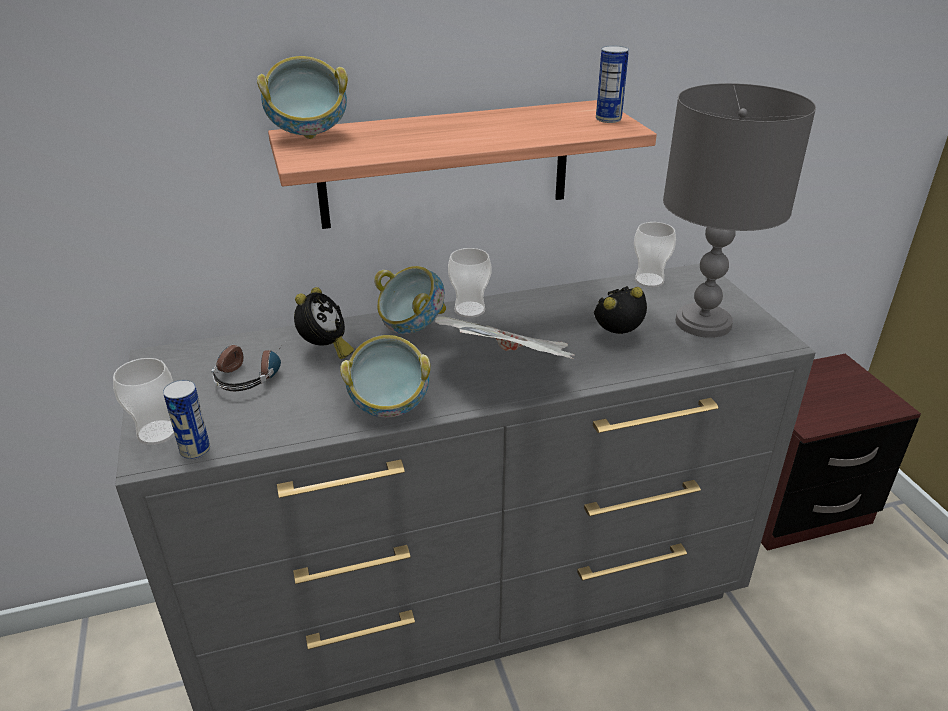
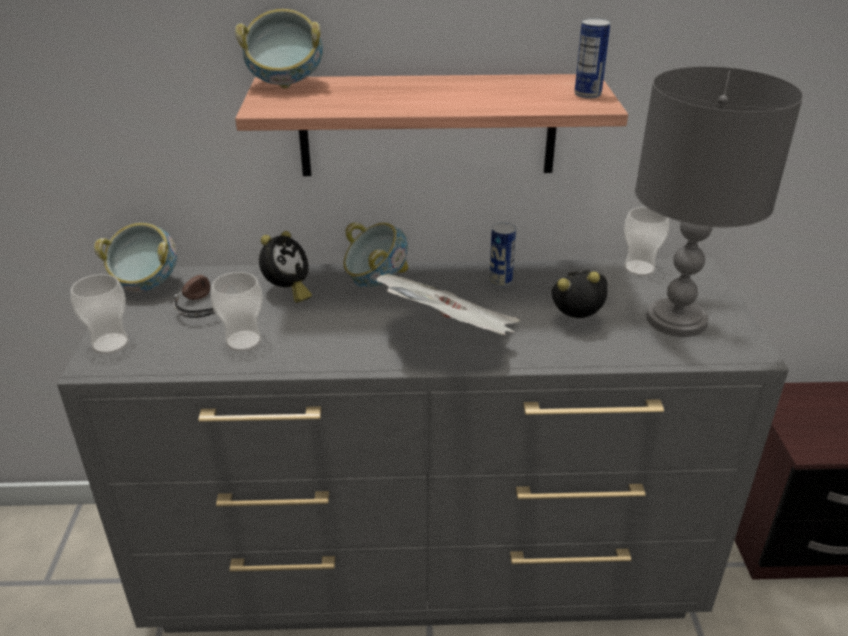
camera: 15 degrees right, 0 degrees up
(195, 450) = (134, 365): can -> can (500, 282)
(389, 408) = (319, 355): bowl -> bowl (146, 286)
(469, 310) = (440, 273): cup -> cup (243, 341)

